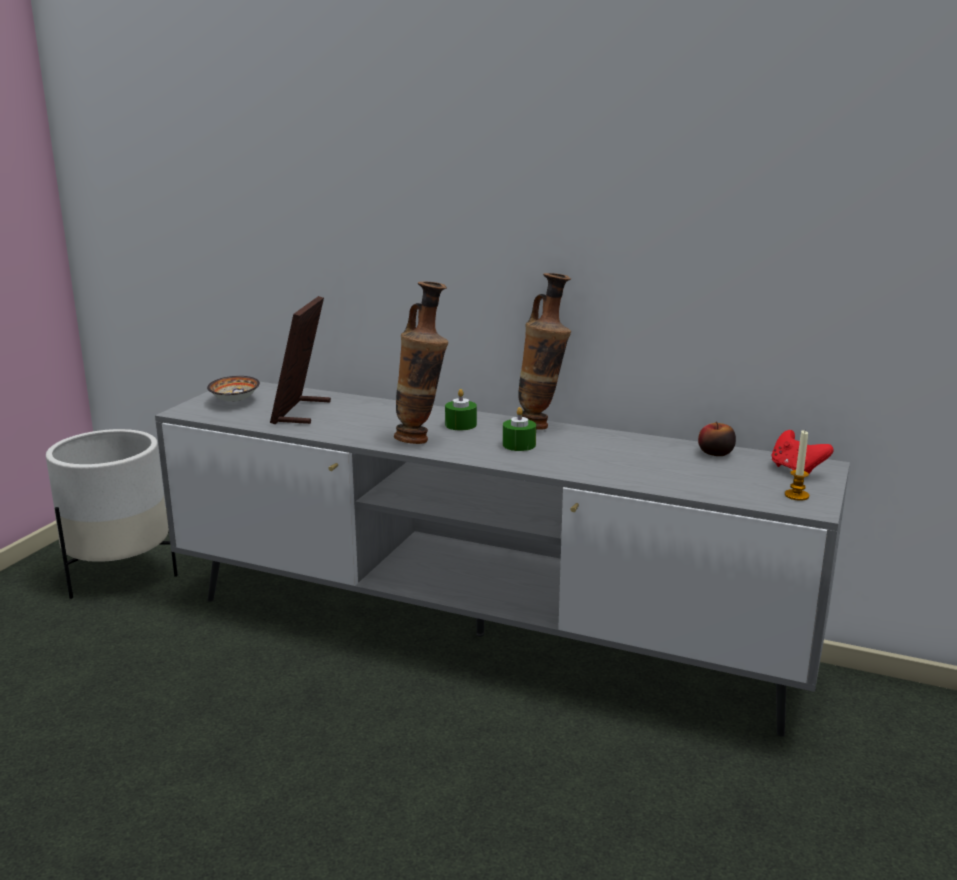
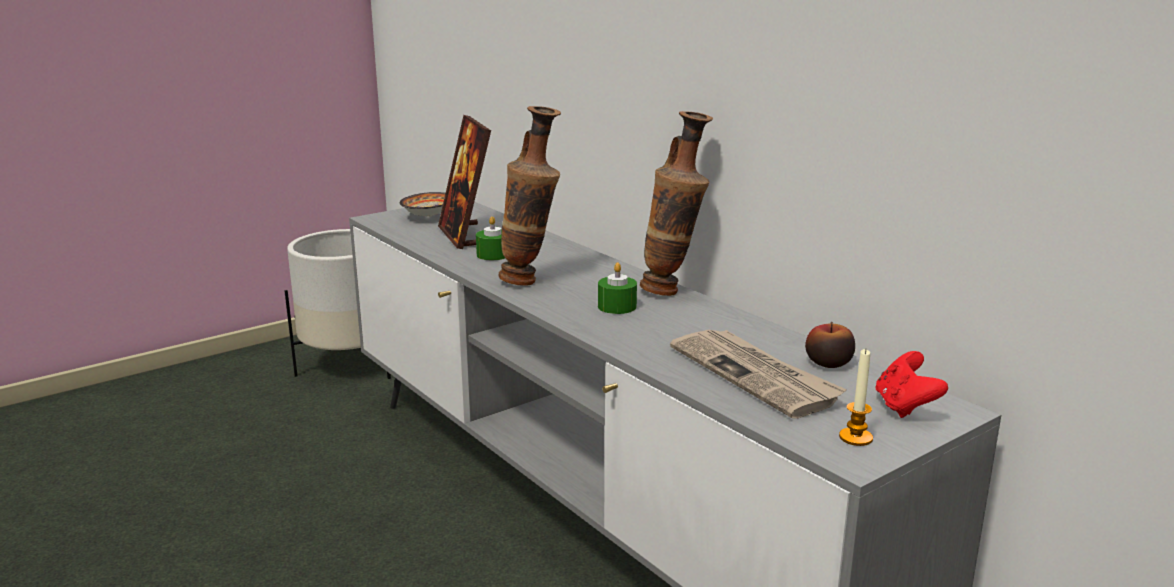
camera: 30 degrees right, 0 degrees up
(301, 412) = (466, 236): picture frame -> picture frame turned 60 degrees counterclockwise
(461, 425) = (591, 275): green candle -> green candle (493, 255)
(684, 472) = (755, 375): none -> newspaper

